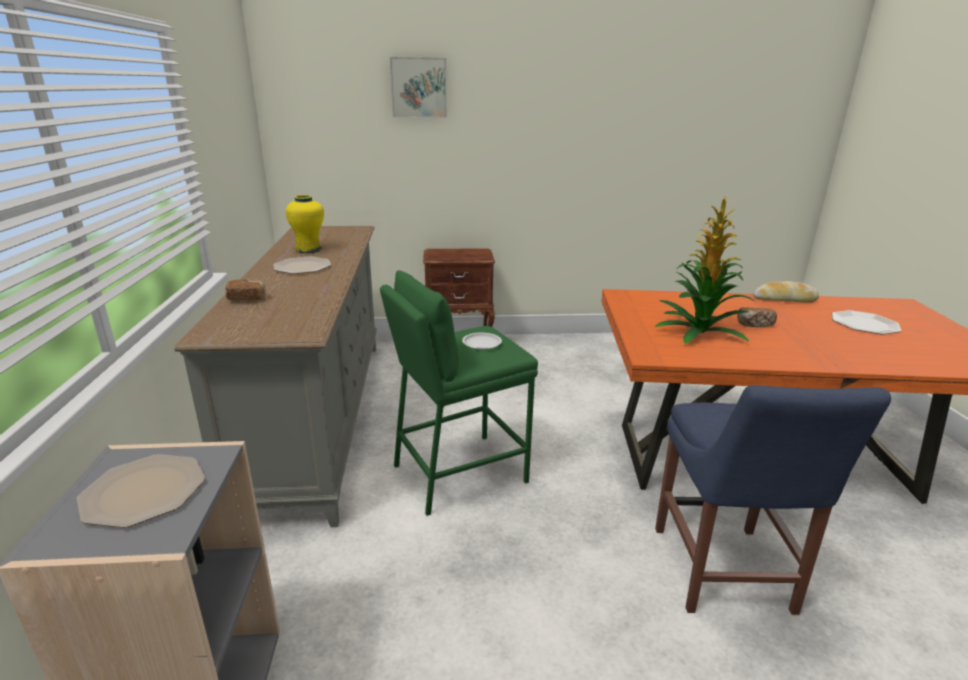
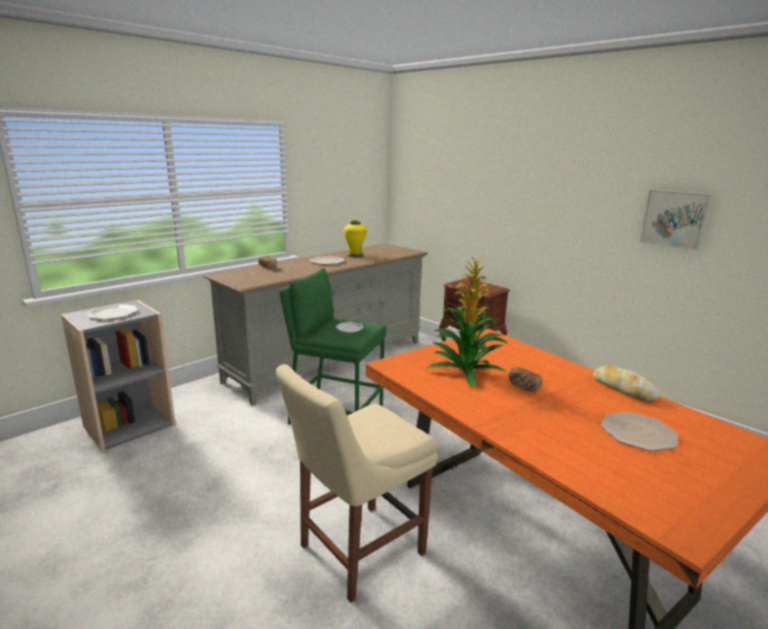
camera: 50 degrees right, 5 degrees down
(419, 87) = (477, 156): picture -> picture (675, 219)
(723, 574) = (356, 552): blue chair -> beige chair

